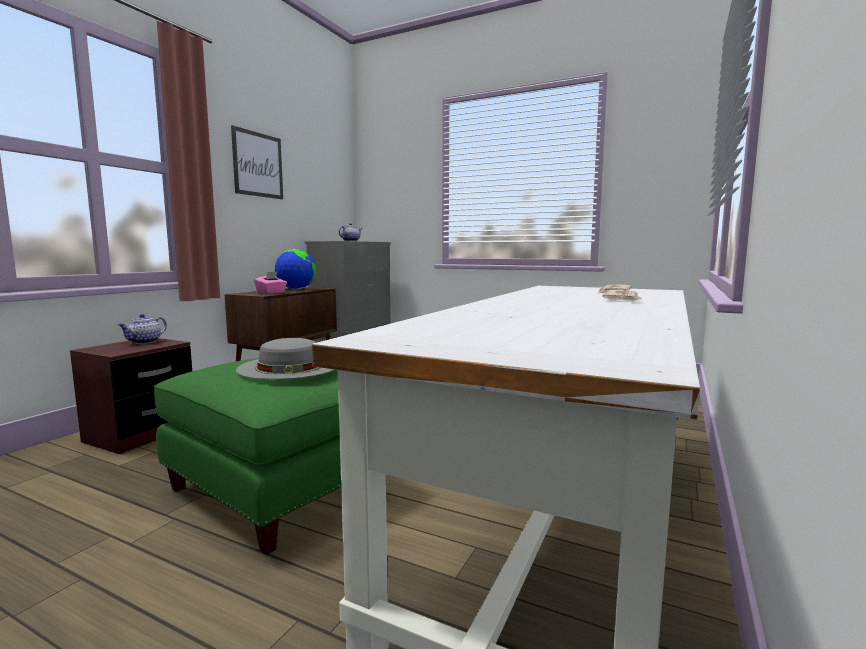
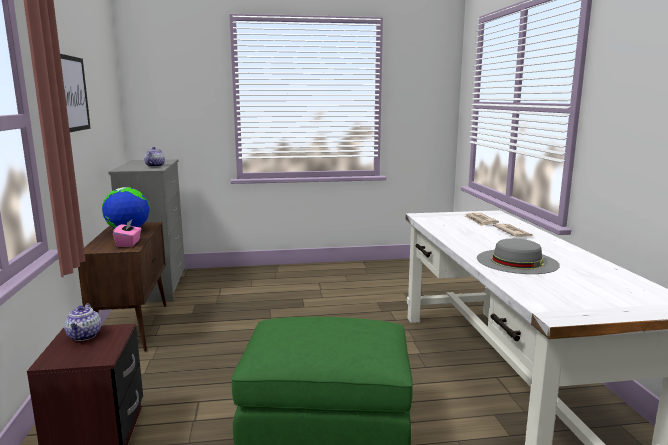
camera: 35 degrees left, 5 degrees up
(290, 366) = (345, 329): grey hat -> grey hat (517, 261)

